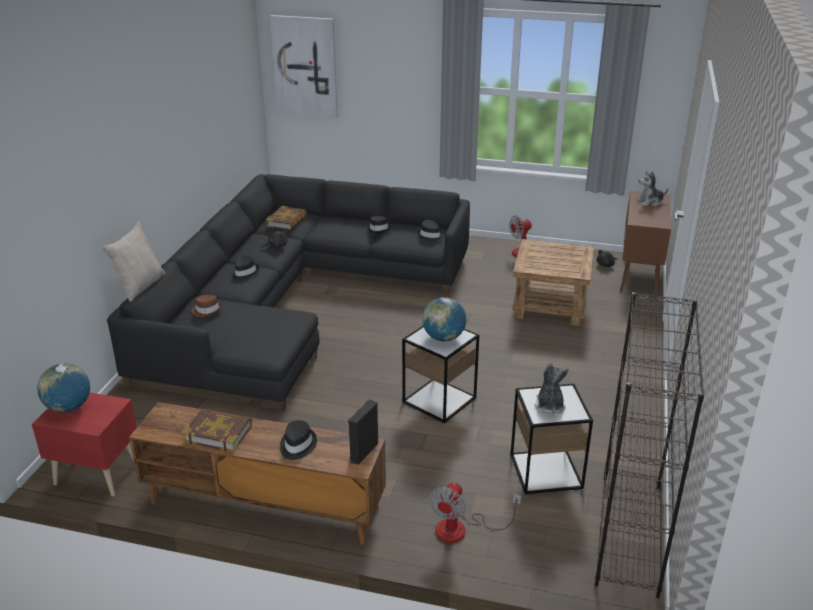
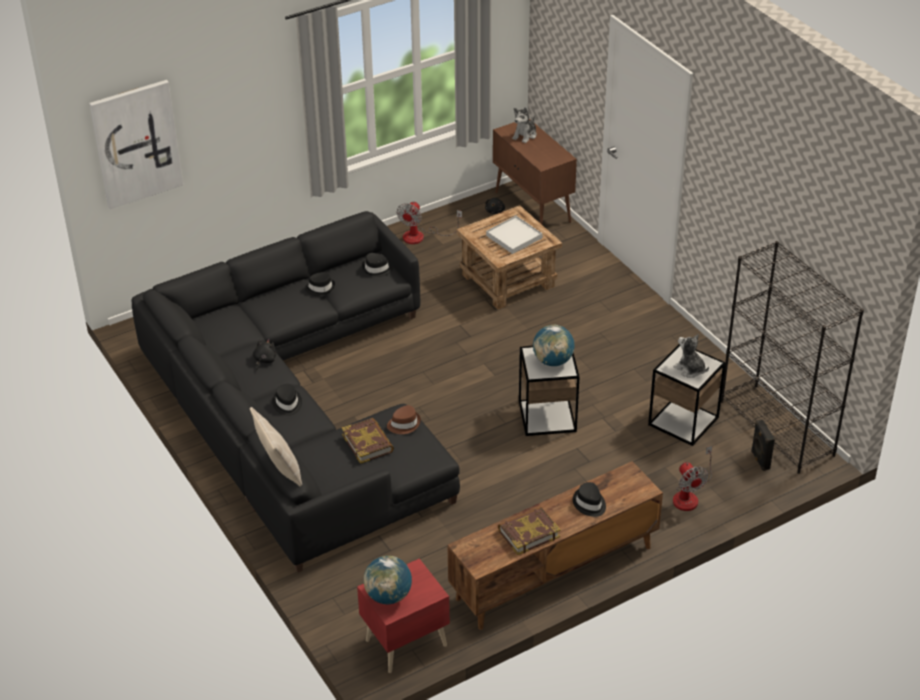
camera: 45 degrees left, 10 degrees up
(207, 311) = (324, 457): brown hat -> brown hat (404, 424)
(287, 221) = (225, 328): book -> book (368, 443)
(363, 452) = (633, 478): black speaker -> black speaker (759, 460)
(557, 260) = (514, 237): none -> white tray

